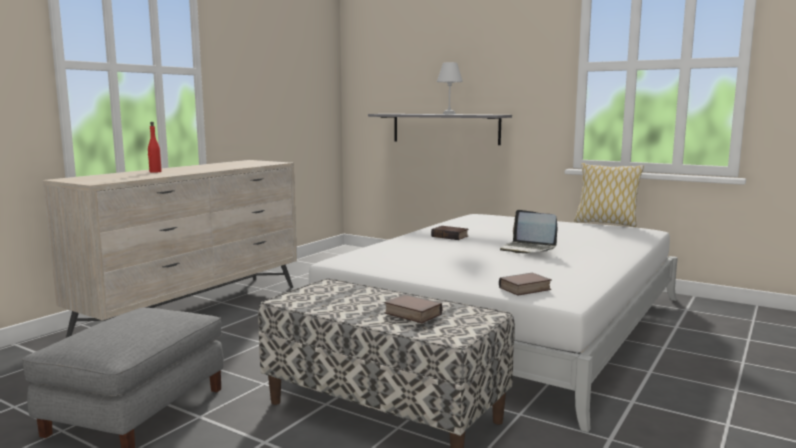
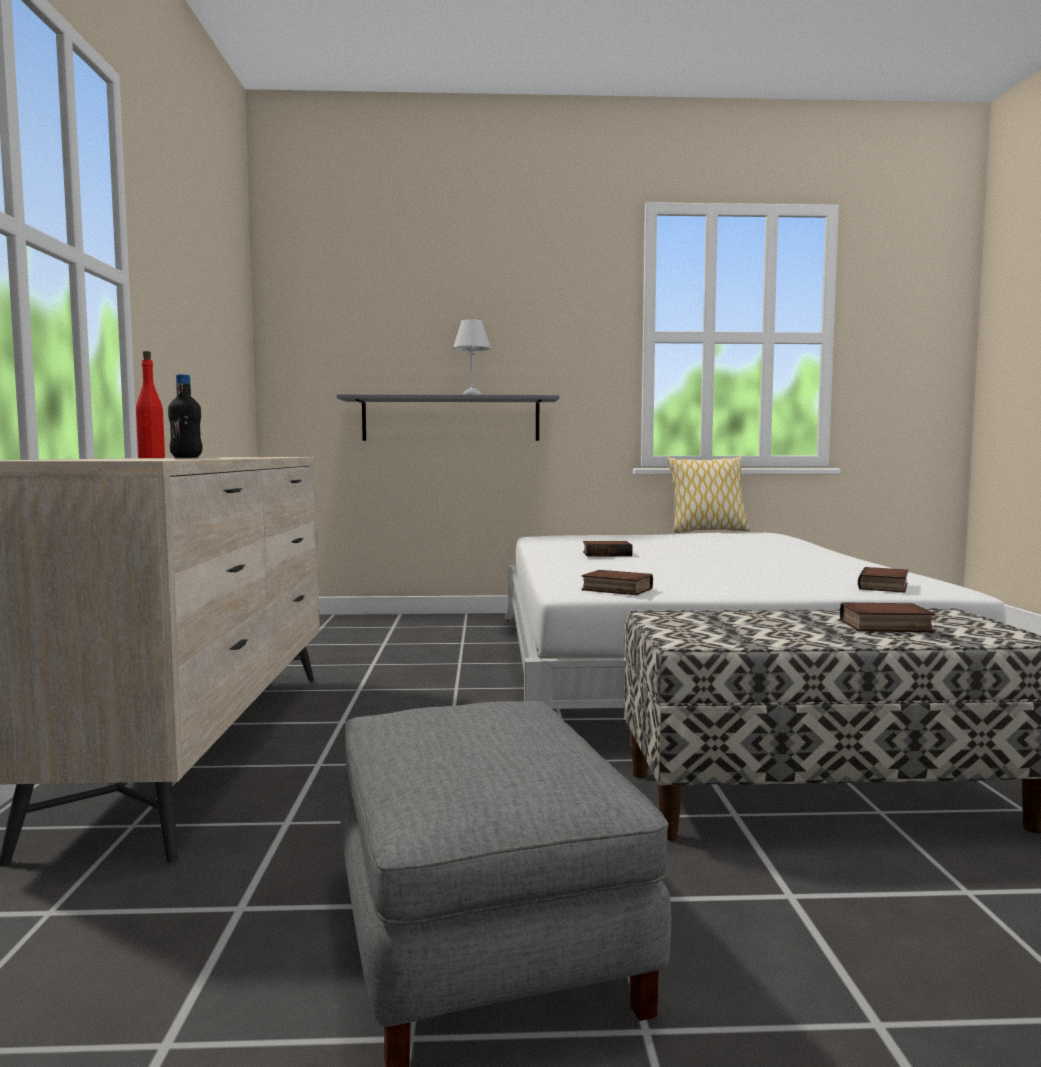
camera: 35 degrees left, 5 degrees down
(182, 170) = (186, 457): none -> black bottle
(360, 263) = (615, 589): none -> book
(527, 249) = (737, 555): laptop -> none

